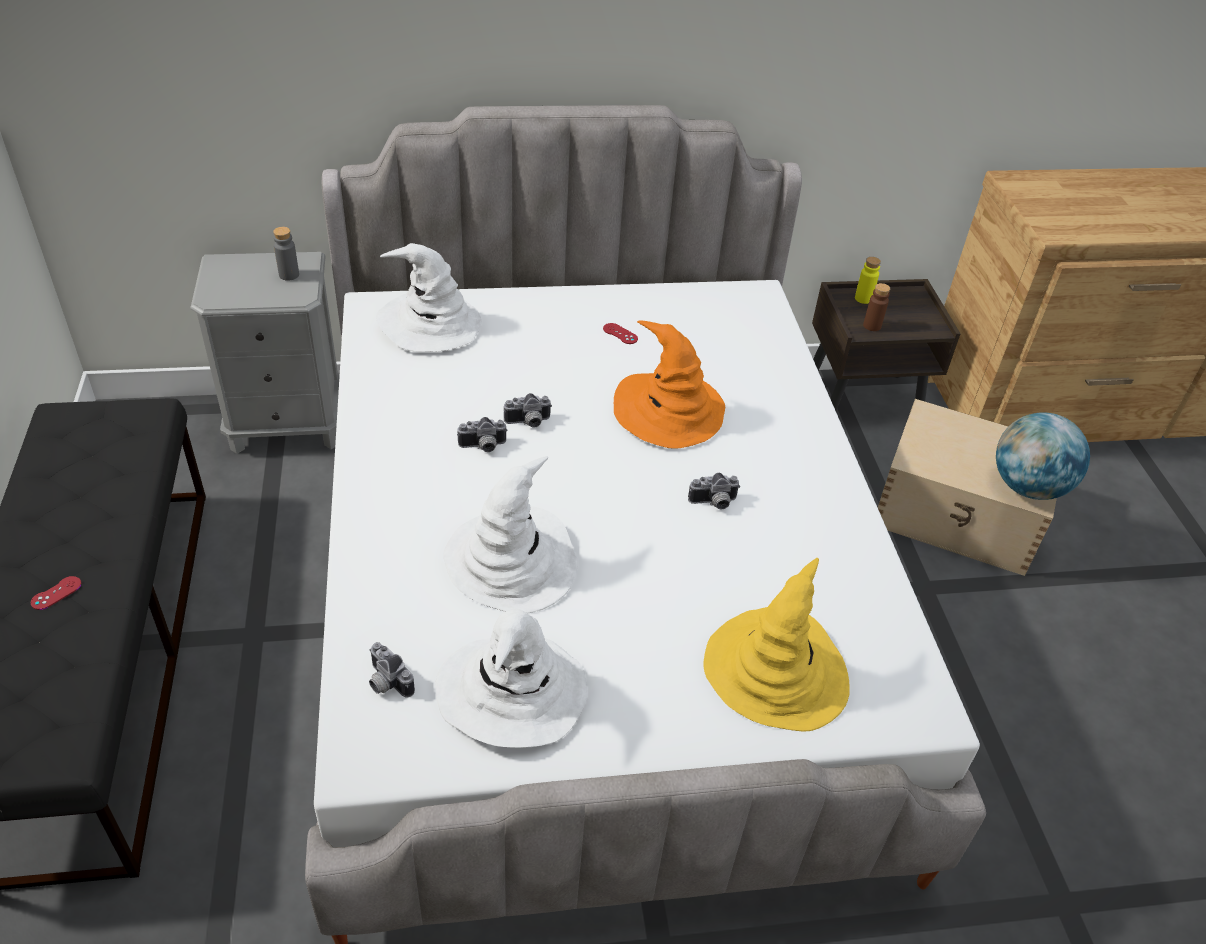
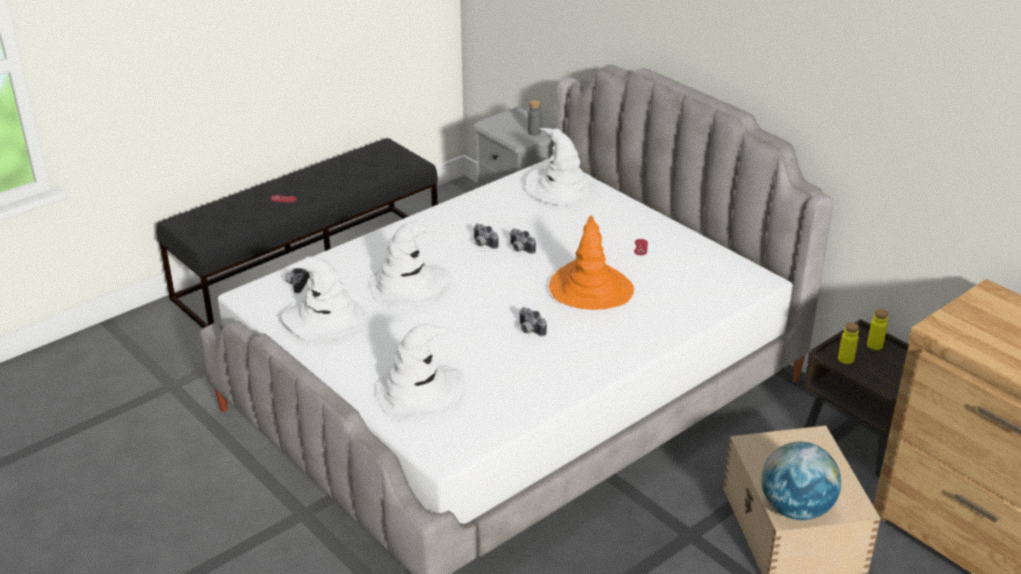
camera: 60 degrees right, 10 degrees down
(776, 671) = (420, 393): yellow hat -> white hat
(872, 326) = (846, 359): brown bottle -> yellow bottle

